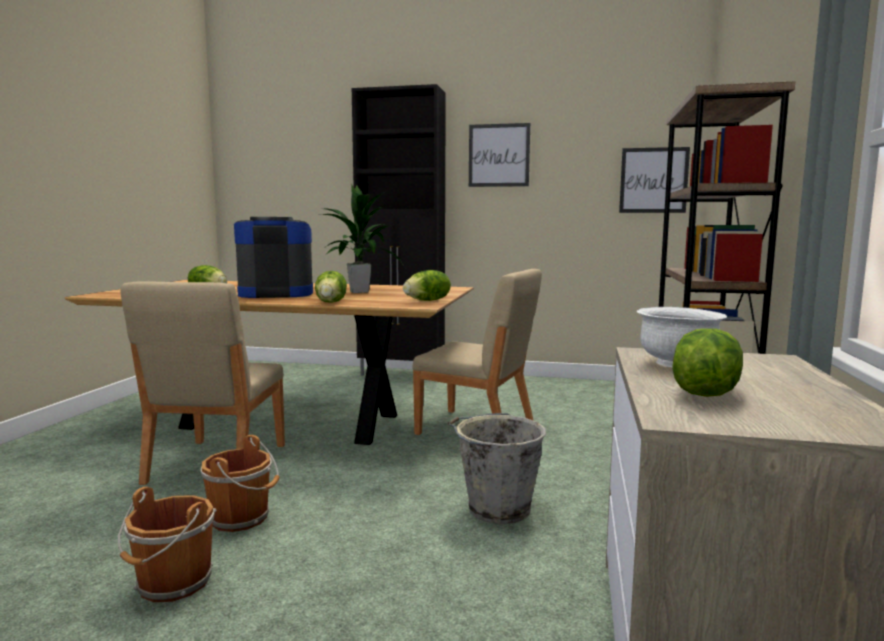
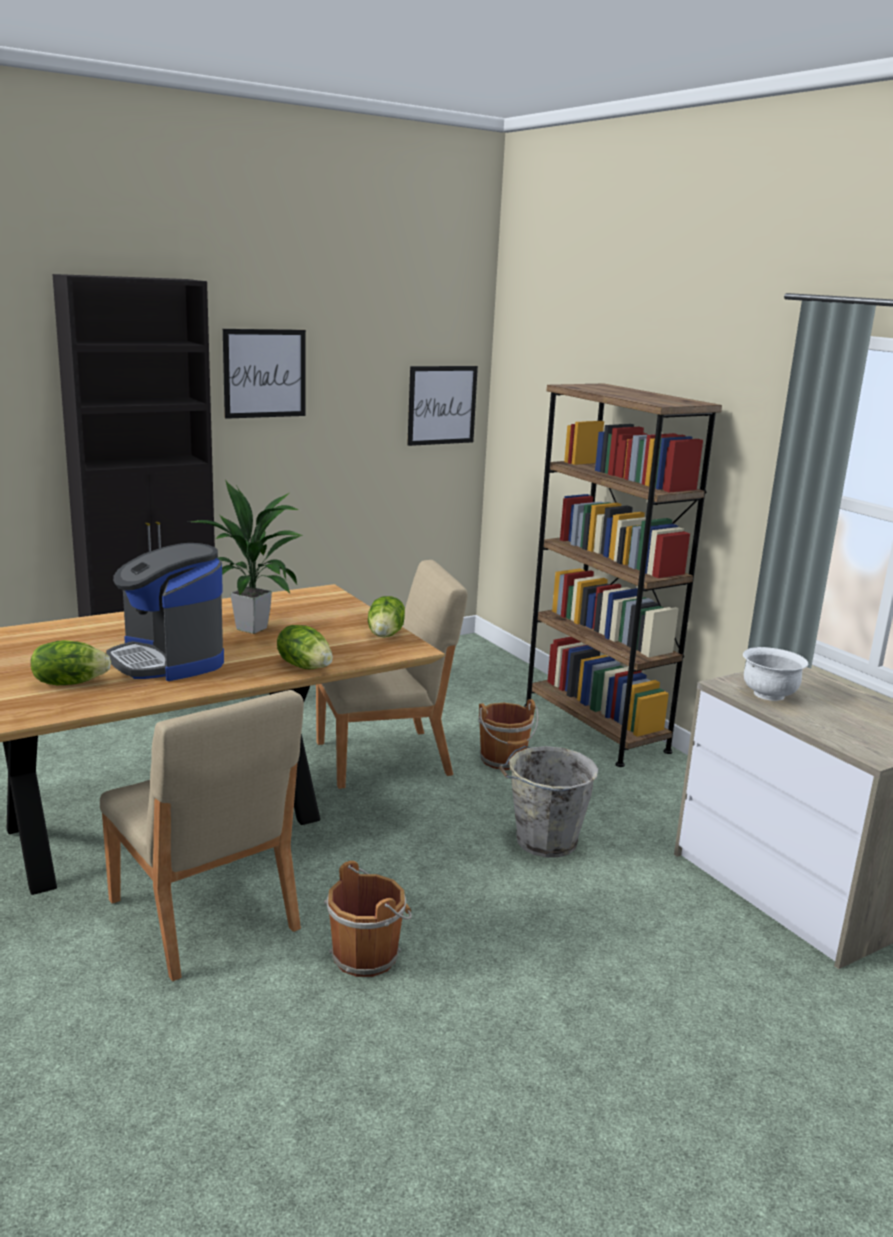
camera: 45 degrees left, 10 degrees up
(172, 584) = (440, 1037): brown bucket -> brown bucket (504, 760)
(276, 294) = (168, 660): coffee machine -> coffee machine turned 75 degrees counterclockwise
(704, 392) = (837, 724): lettuce -> none

